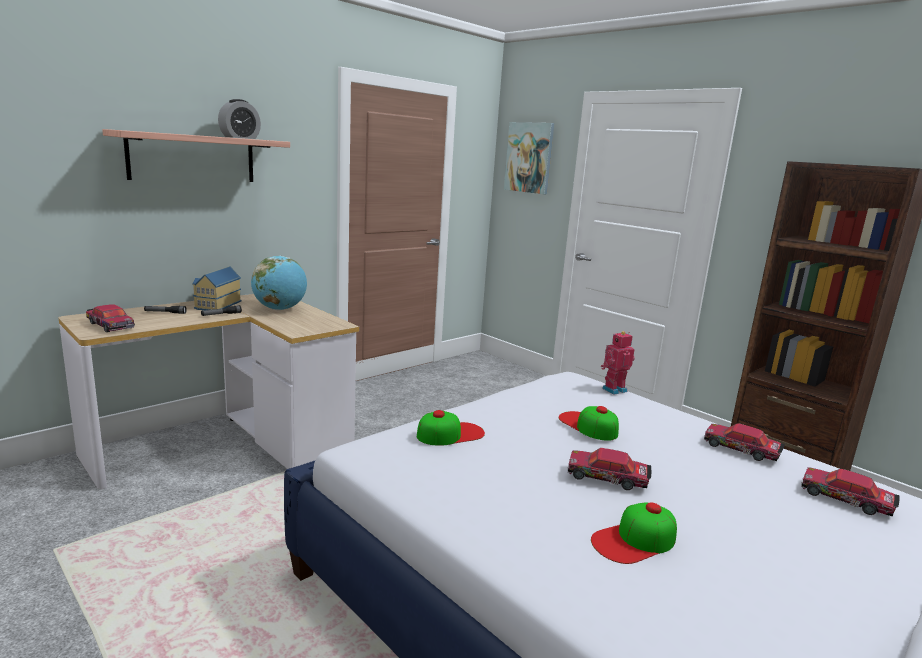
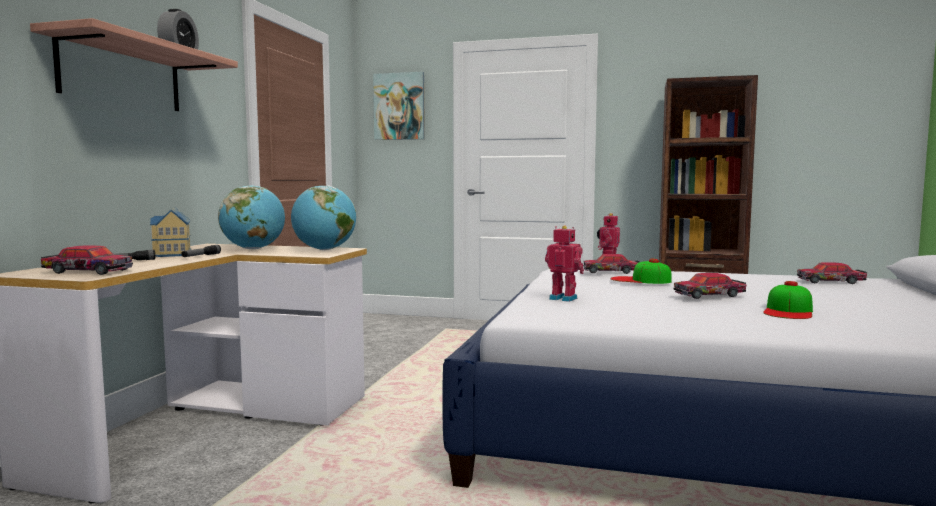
camera: 30 degrees left, 10 degrees down
(321, 322) = (324, 250): none -> globe
(450, 434) = (564, 298): cap -> toy robot
(741, 449) = (741, 276): toy car -> toy car (611, 272)

